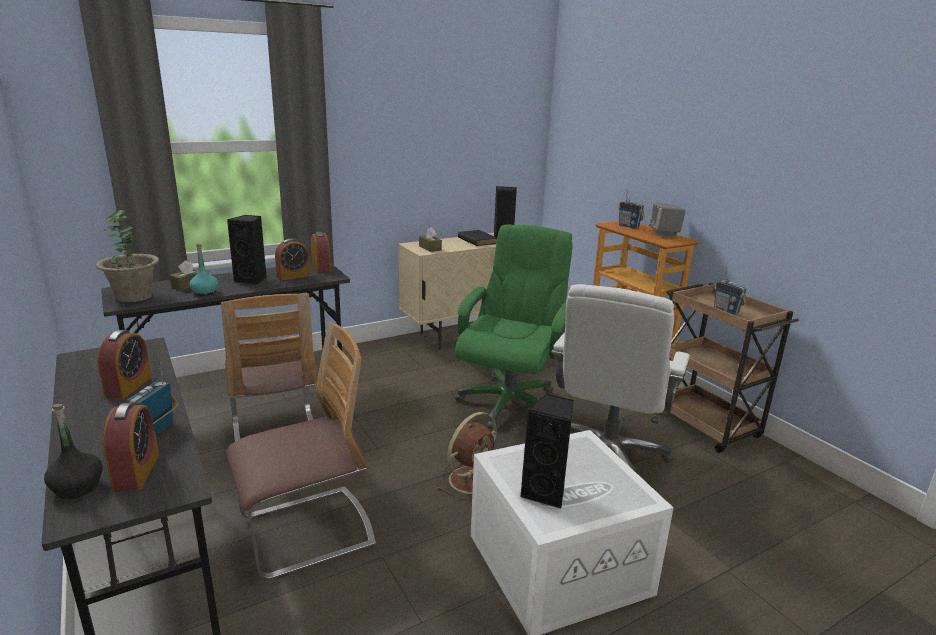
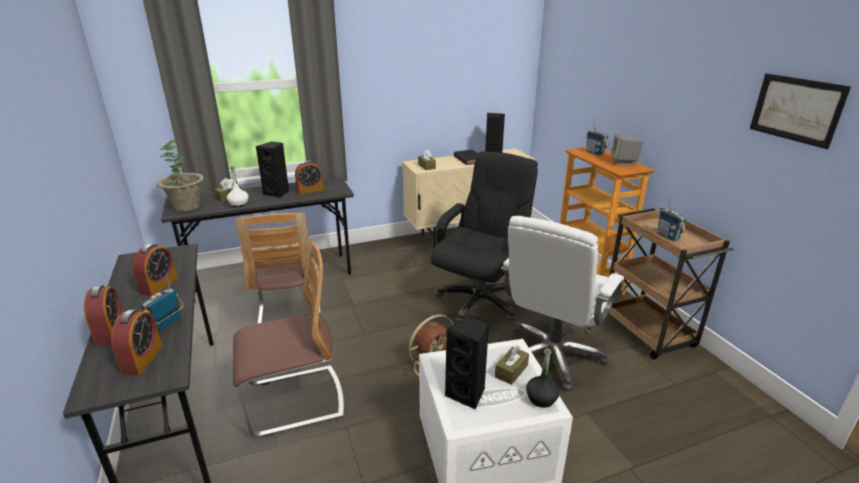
camera: 10 degrees right, 5 degrees up
(77, 487) = (99, 369): black bottle -> black bottle (541, 398)
(205, 292) = (239, 204): turquoise bottle -> white bottle
(321, 267) = (334, 183): alarm clock -> alarm clock (111, 332)
(509, 402) = (480, 300): green office chair -> black office chair
(588, 464) = (511, 371): none -> brown tissue box
(857, 164) = (796, 109): none -> picture

